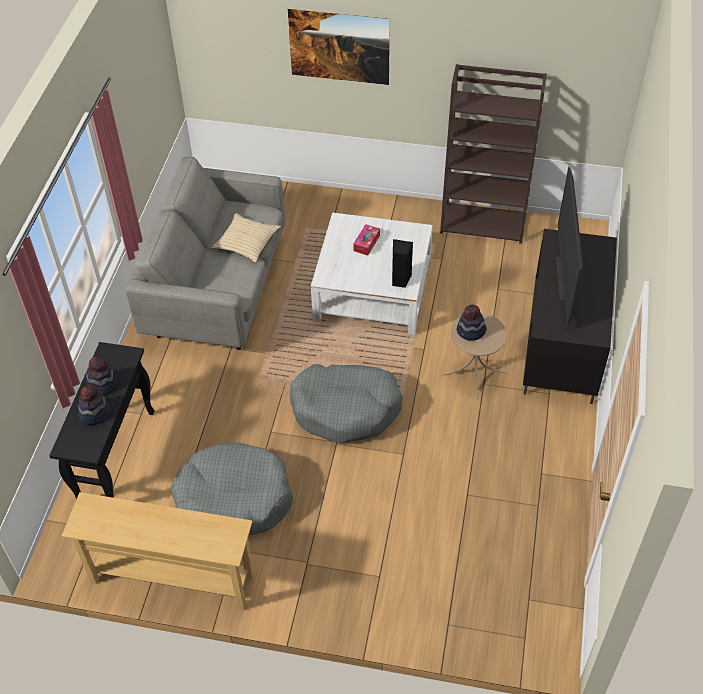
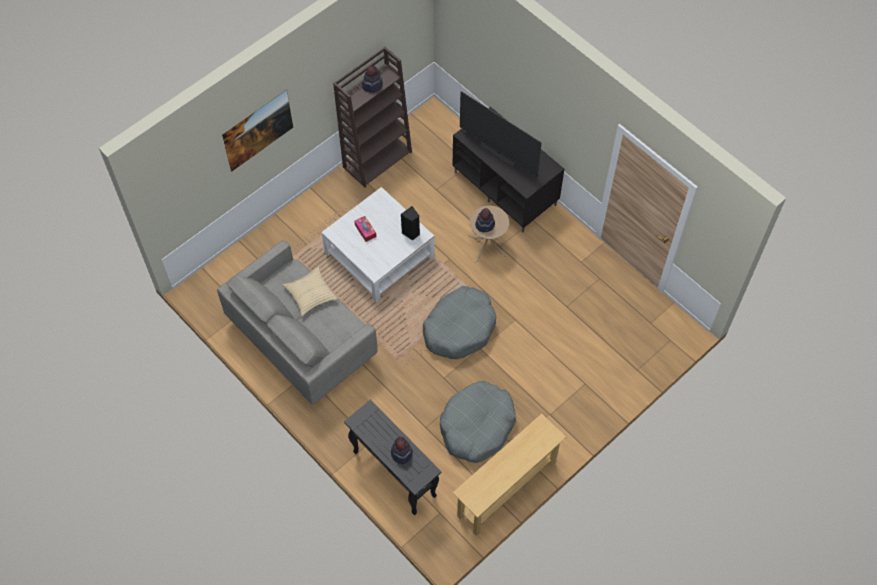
camera: 55 degrees left, 10 degrees up
(102, 384) = (381, 437): hat -> hat (372, 85)

